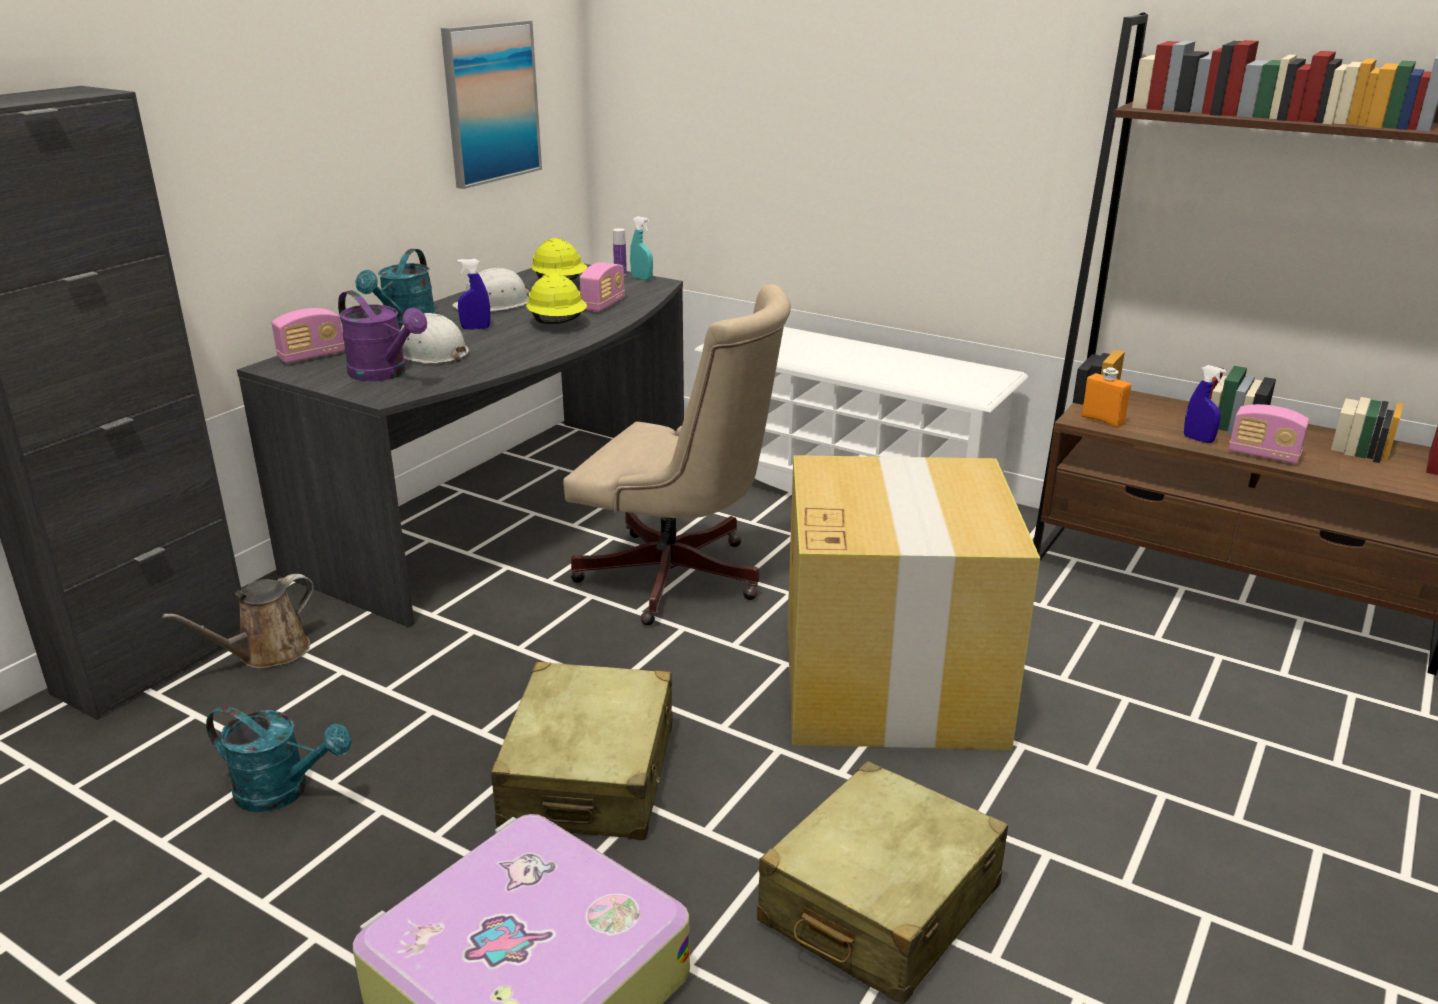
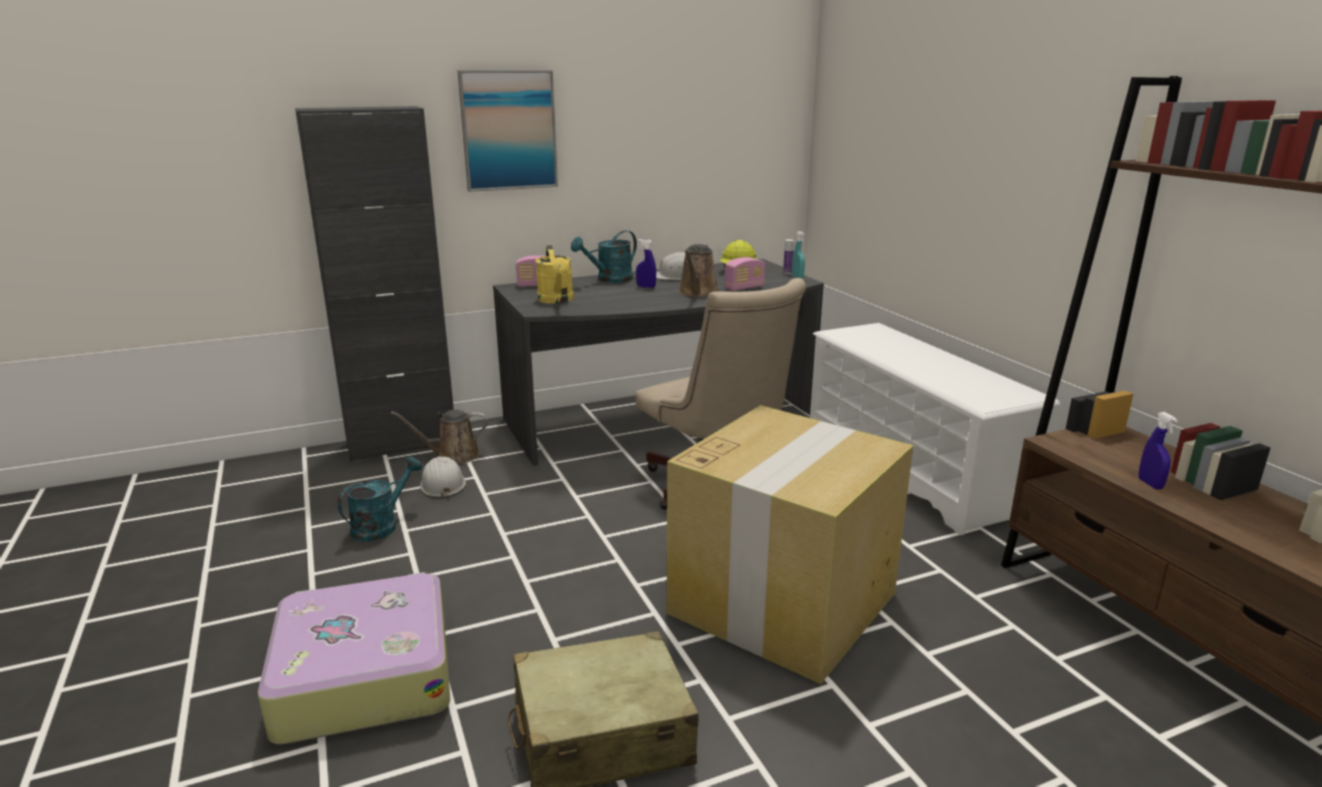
camera: 35 degrees right, 5 degrees down
(283, 791) = (381, 525): turquoise watering can -> turquoise watering can turned 105 degrees counterclockwise
(385, 374) = (557, 300): purple watering can -> yellow watering can
(429, 353) = (598, 294): white hard hat -> white hard hat (442, 484)
(491, 103) = (718, 143): picture -> picture (508, 130)
(558, 323) = (697, 293): yellow hard hat -> brown watering can
(590, 775) = (529, 580): beige suitcase -> none
(1102, 420) = (1072, 447): orange bottle -> none
(1263, 455) = (1204, 513): radio -> none

